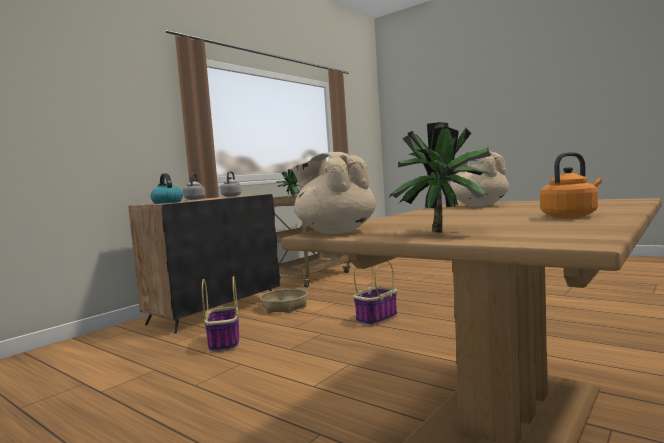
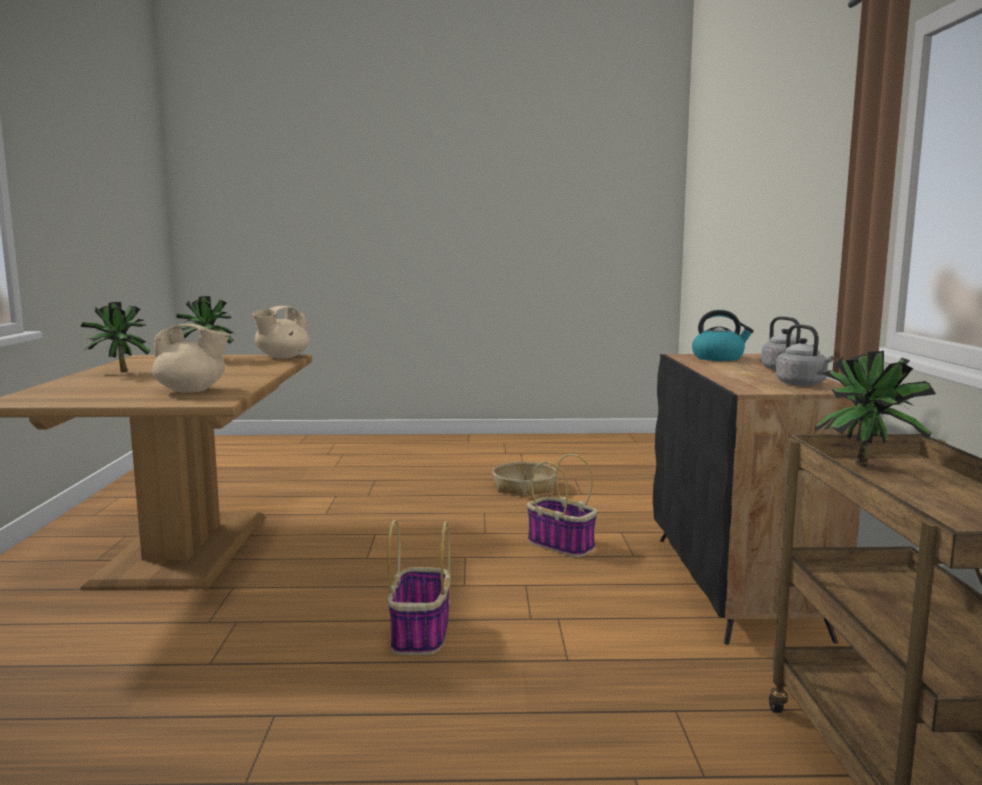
camera: 140 degrees right, 5 degrees up
(284, 307) = (641, 621): basket -> basket (525, 488)
(335, 232) = (282, 357): beige teapot -> beige teapot turned 120 degrees clockwise
(571, 216) = (119, 372): orange kettle -> potted plant

